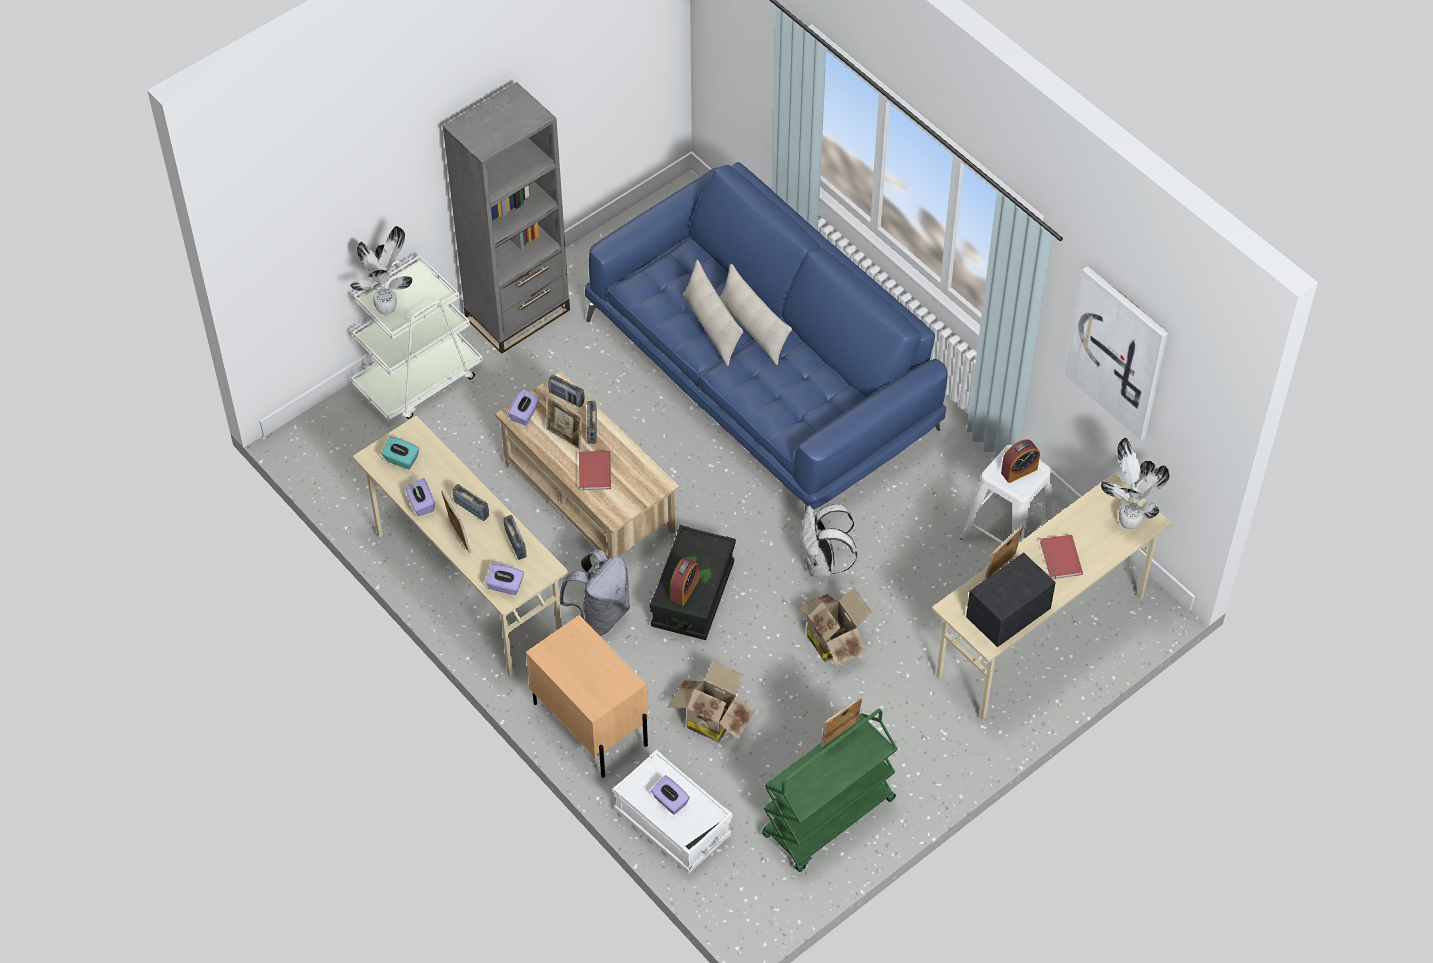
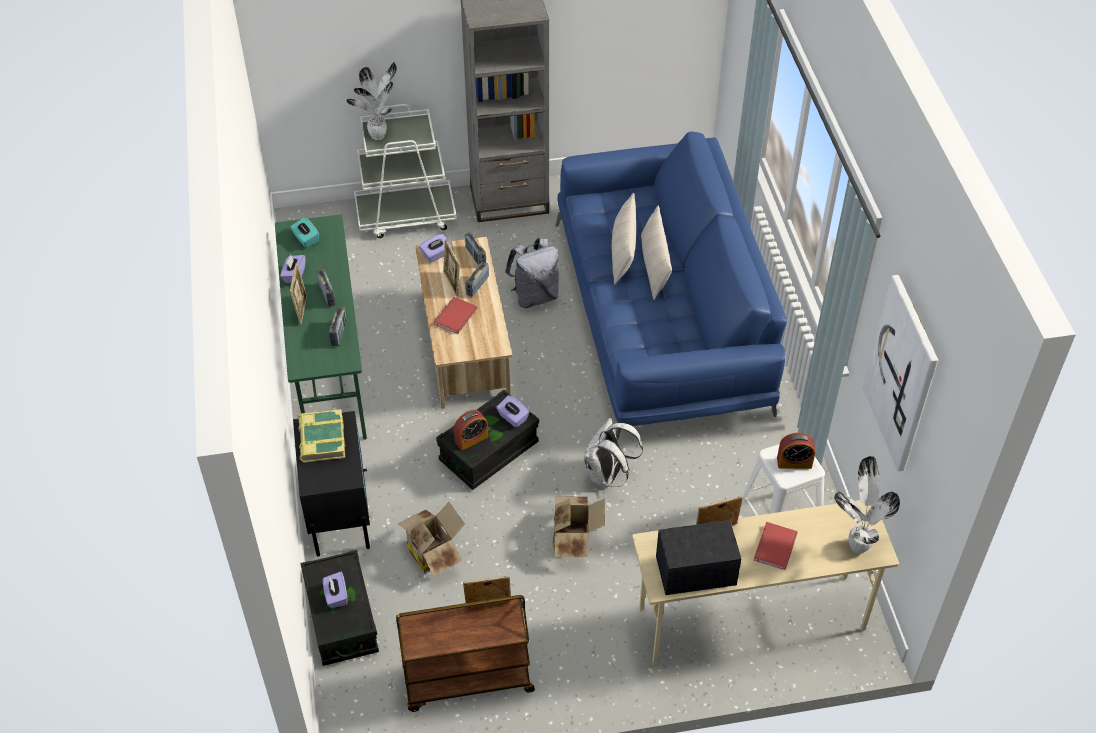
camera: 30 degrees right, 5 degrees down
(467, 587) = (328, 369): beige desk -> green desk
(505, 586) = (306, 360): purple tissue box -> purple tissue box (512, 418)
(570, 658) = (321, 439): none -> book
(590, 723) = (339, 510): beige nightstand -> black nightstand
(600, 614) = (408, 433): grey backpack -> grey backpack (534, 296)
(672, 823) = (342, 619): white storage box -> black storage box
(828, 819) = (467, 680): green cart -> brown cart

